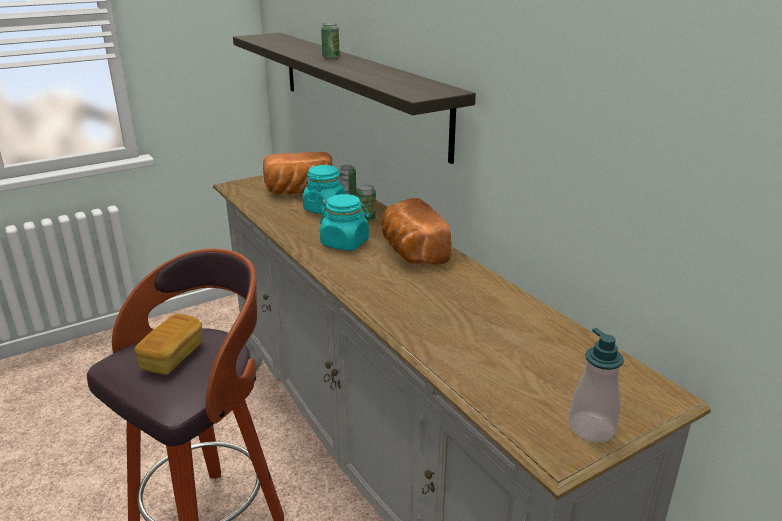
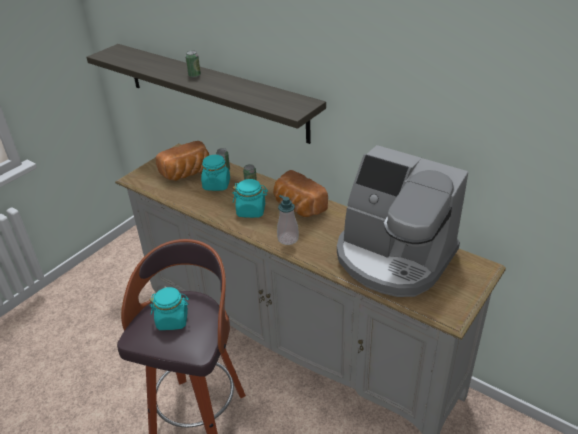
camera: 20 degrees left, 10 degrees up
(172, 357) = (173, 320): bread -> turquoise jar
(510, 343) = (393, 257): none -> coffee machine
(591, 428) = (459, 297): soap dispenser -> soap dispenser (288, 239)

